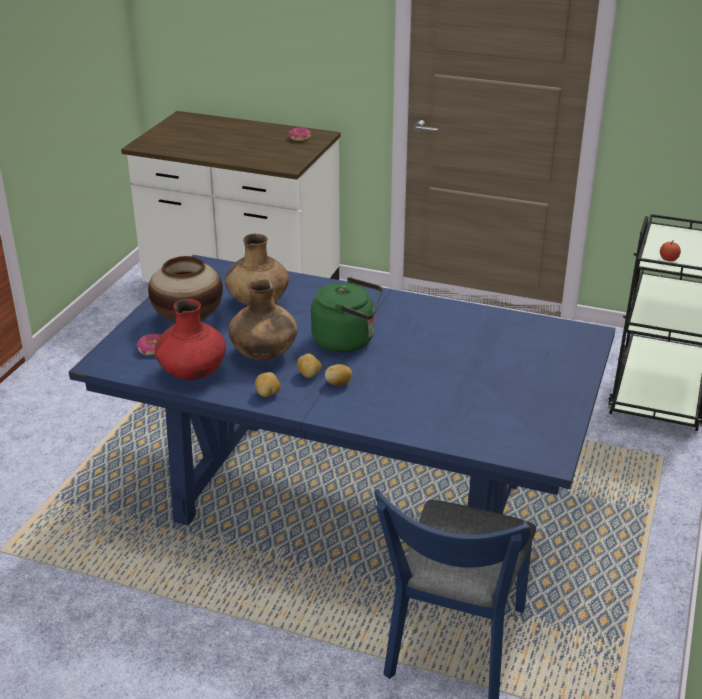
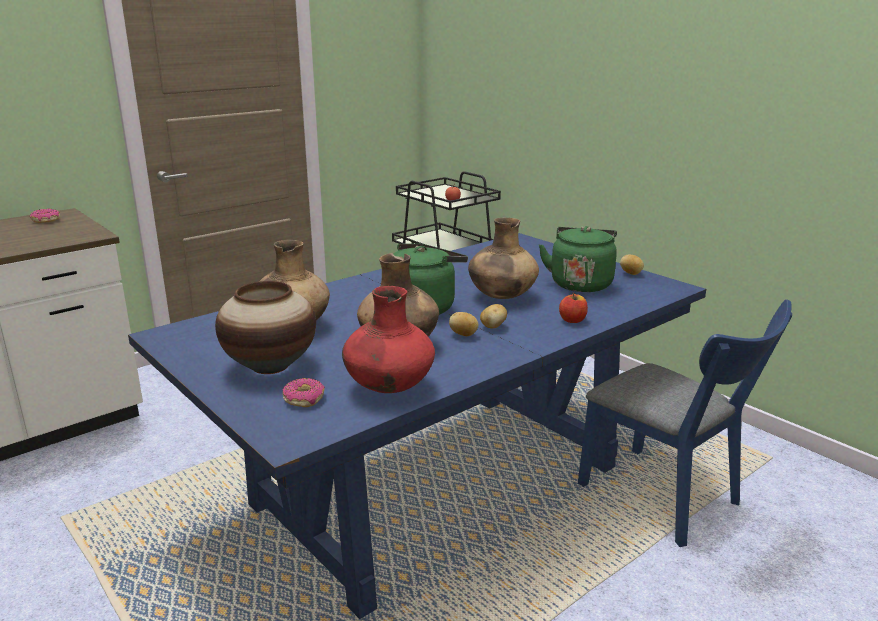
camera: 60 degrees left, 10 degrees down
(268, 394) = (477, 359): potato -> potato (631, 273)
(392, 418) = (572, 320): none -> apple
(411, 369) = (501, 296): none -> brown vase
(495, 401) = (580, 283): none -> green kettle

